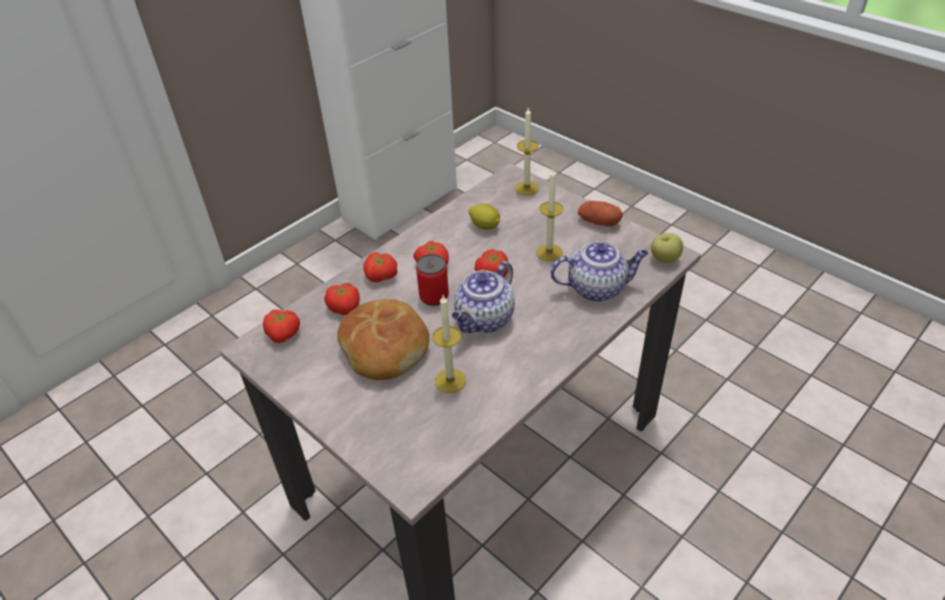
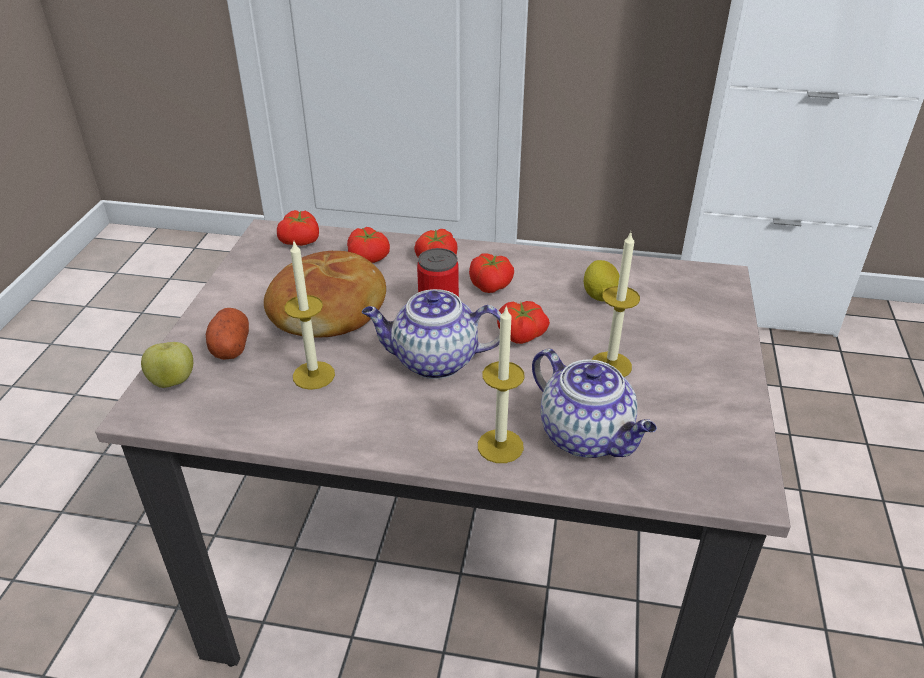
camera: 55 degrees right, 5 degrees down
(526, 188) = (714, 297): candle -> candle (500, 446)
(598, 222) = (726, 387): potato -> potato (230, 346)
(664, 259) = (725, 486): apple -> apple (173, 381)

